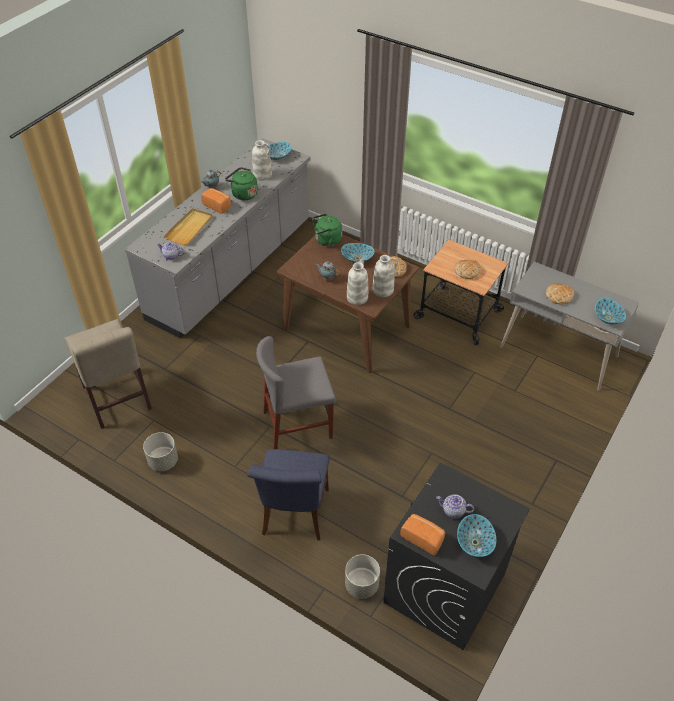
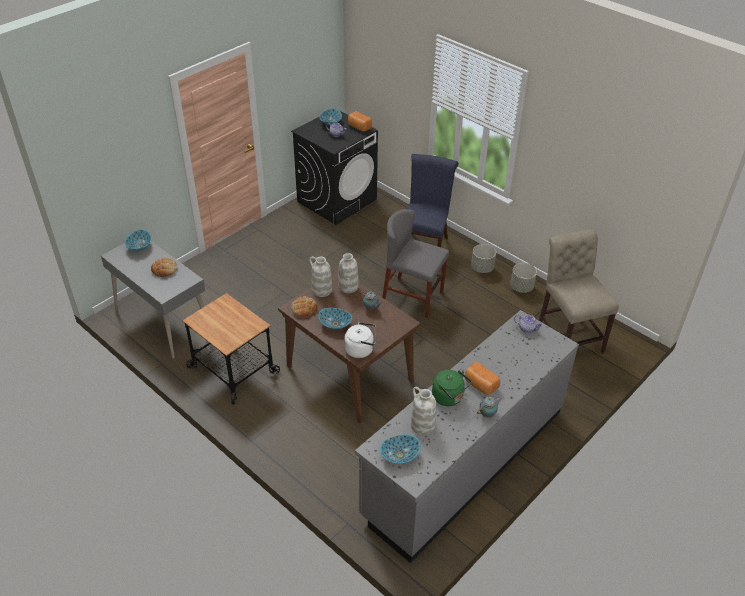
camera: 170 degrees left, 5 degrees down
(190, 228) = (510, 359): beige tray -> none
(297, 425) = (412, 297): grey chair -> grey chair turned 150 degrees counterclockwise
(326, 240) = (361, 349): green kettle -> white kettle
(361, 585) = (387, 207): grey planter -> grey planter (482, 268)
(467, 271) = (227, 317): bread -> none

